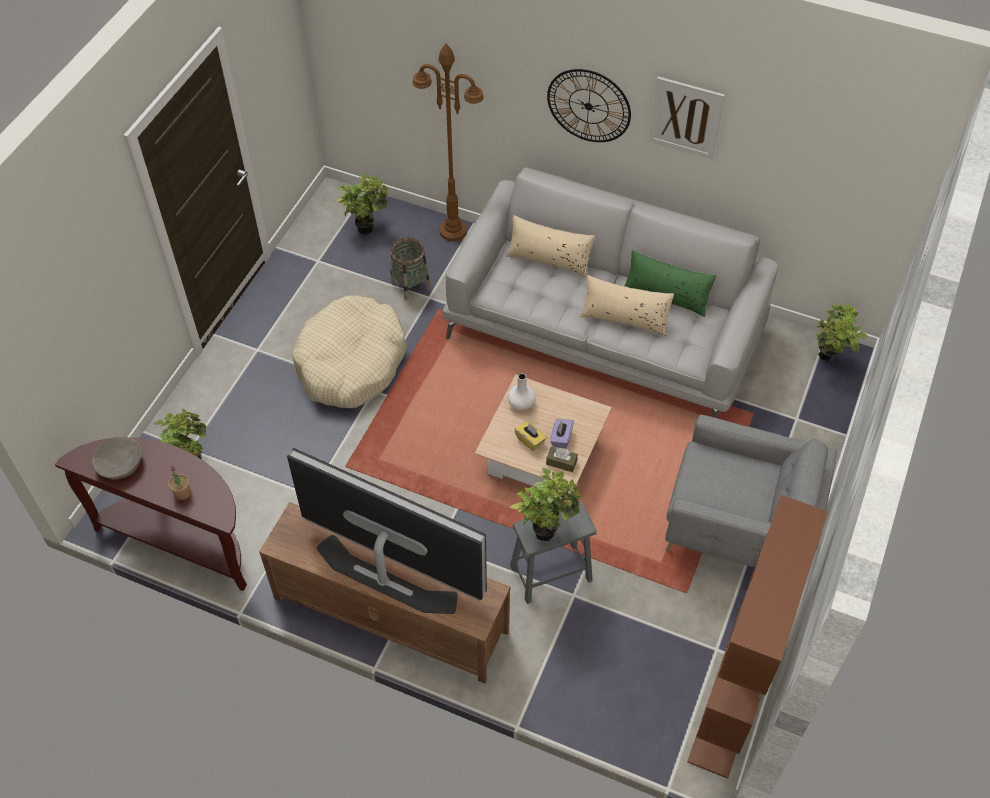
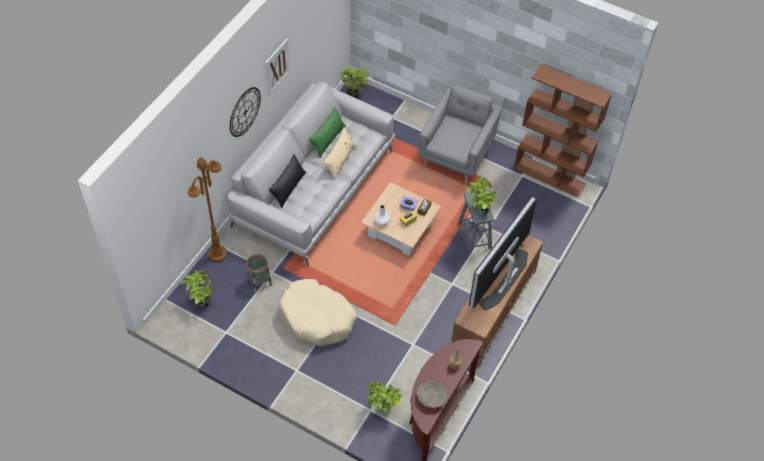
camera: 85 degrees left, 0 degrees up
(549, 259) = (288, 188): beige pillow -> black pillow

